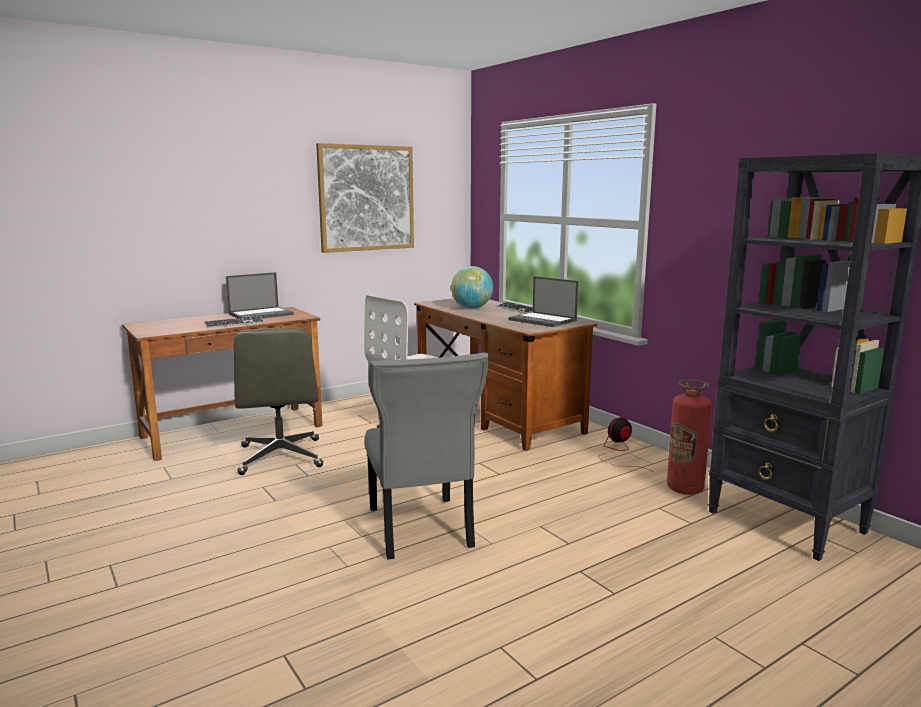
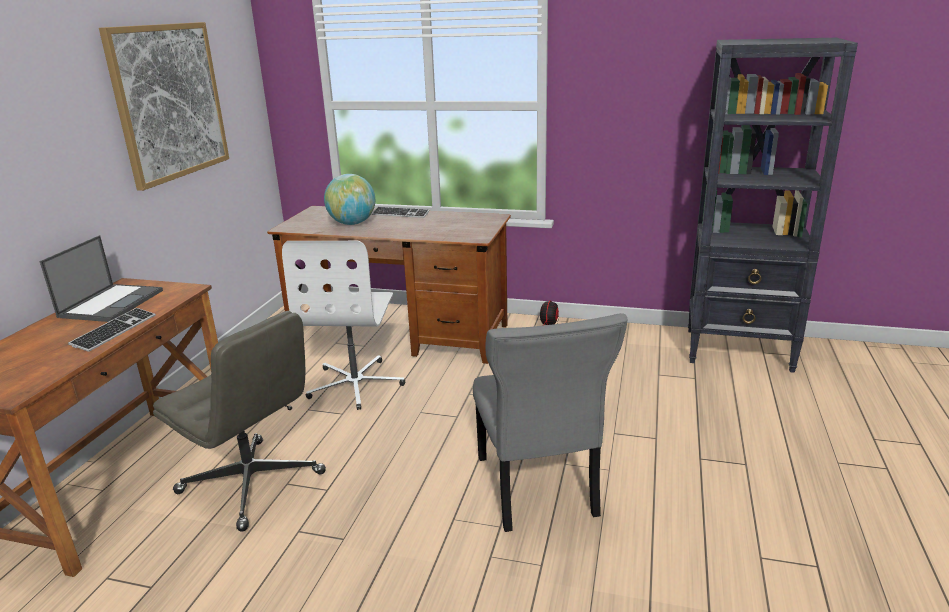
camera: 40 degrees left, 10 degrees up
(420, 530) = (537, 489): grey chair -> grey chair turned 45 degrees clockwise
(543, 320) = (459, 222): laptop -> none
(685, 489) = (647, 349): fire extinguisher -> none

